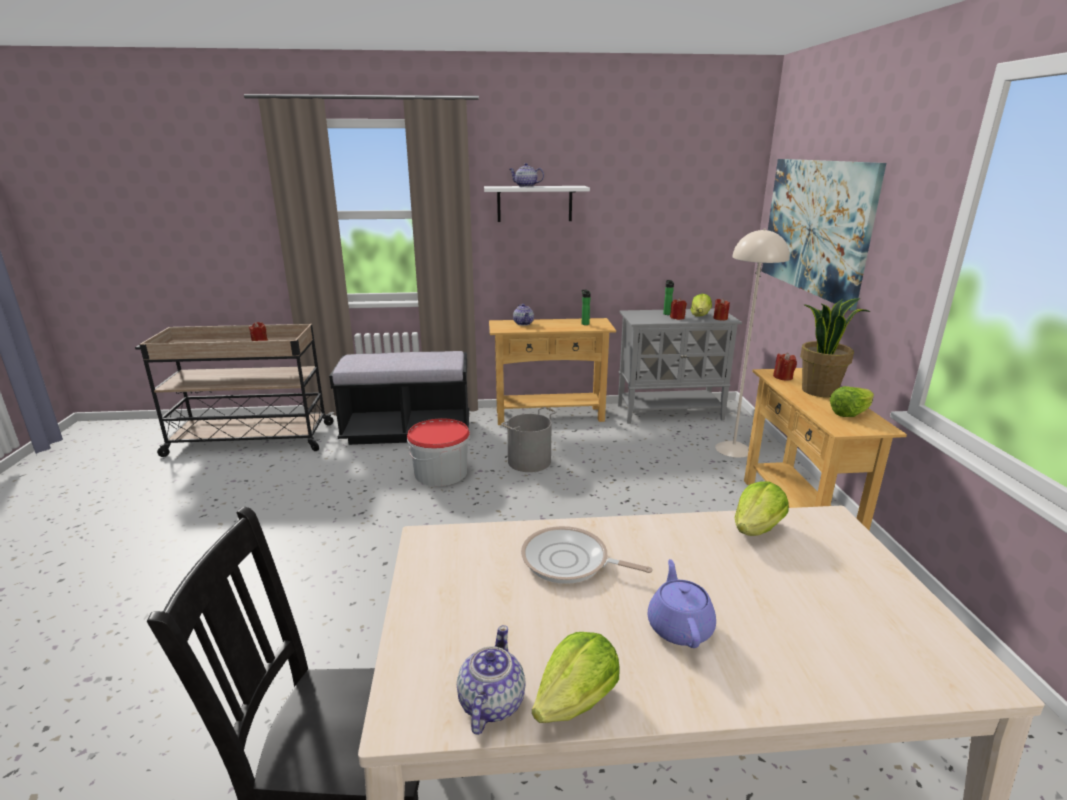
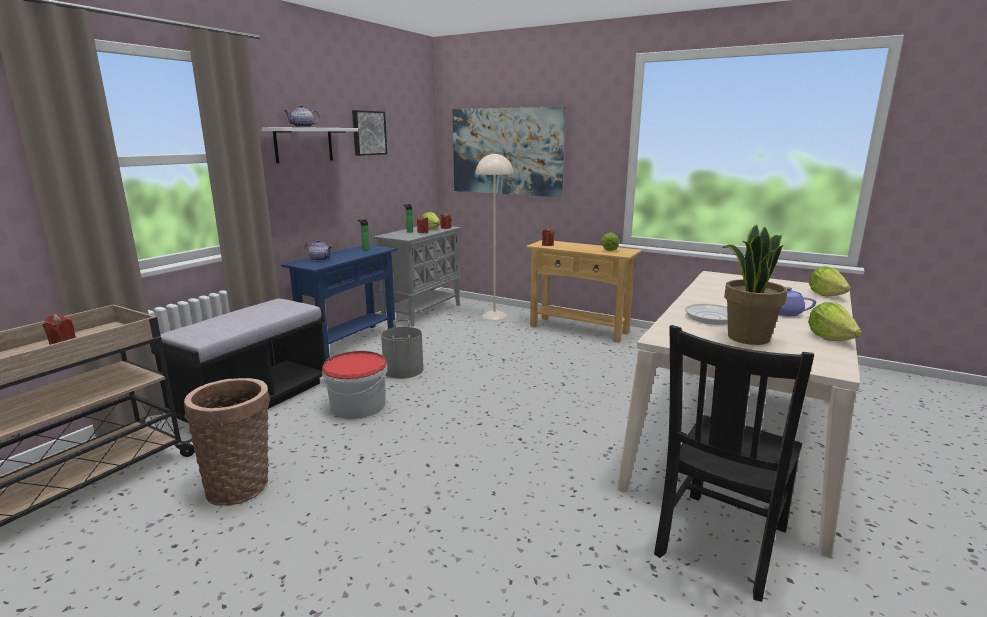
camera: 55 degrees left, 5 degrees down
(292, 486) = (241, 485): none -> basket
(490, 703) = (827, 352): teapot -> none
(549, 415) = (350, 342): beige console table -> blue console table
(632, 191) = (368, 133): none -> picture
(757, 529) = (712, 285): lettuce -> lettuce (826, 295)
(819, 390) = (575, 245): potted plant -> potted plant (747, 337)

